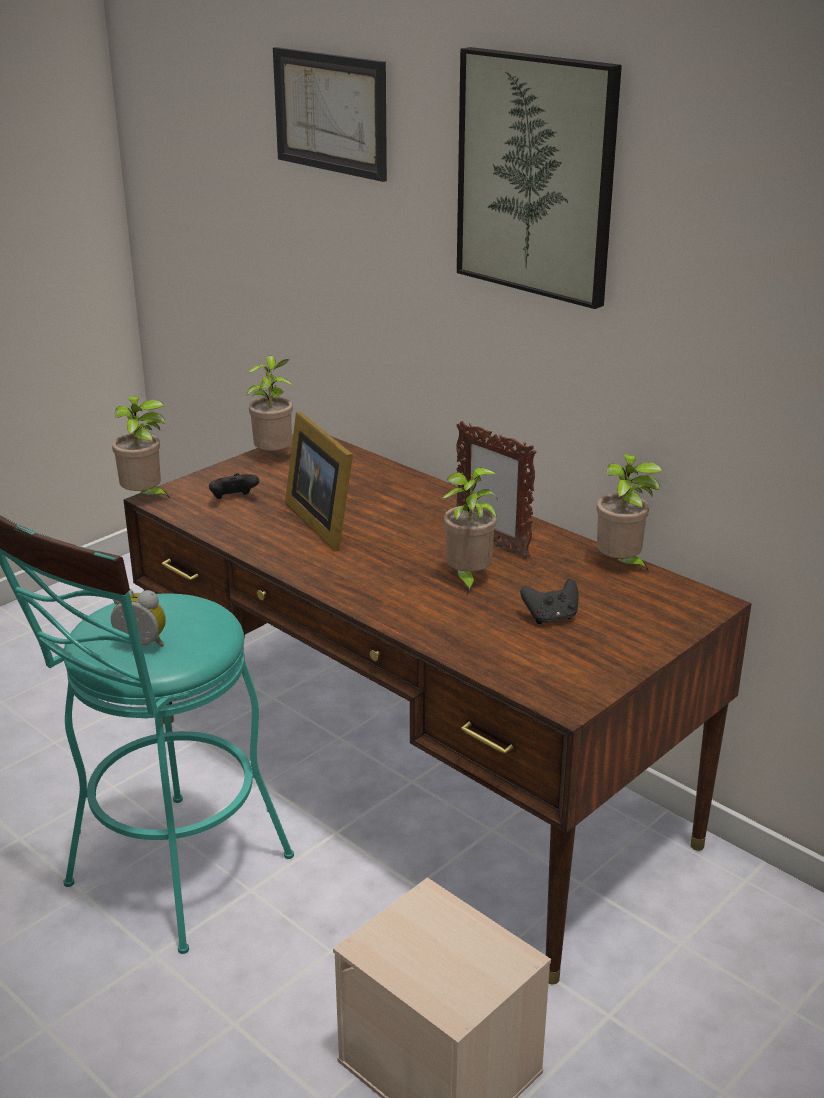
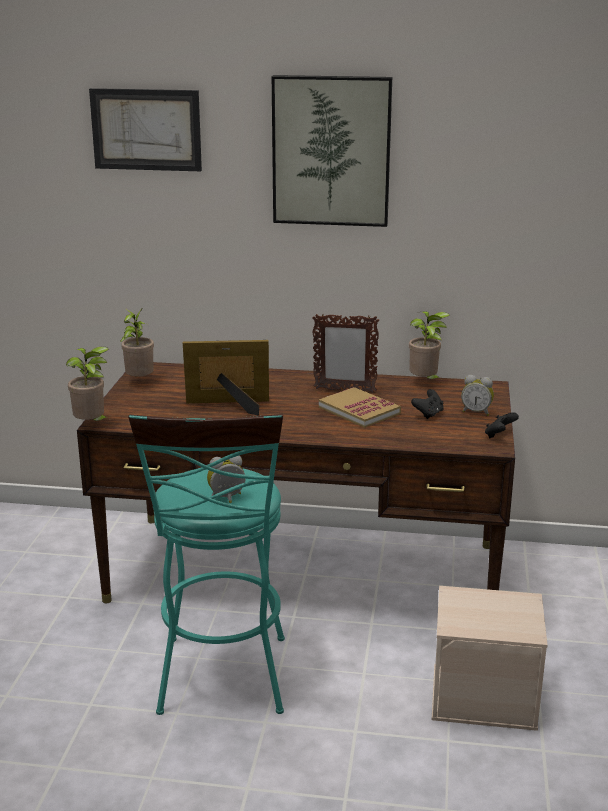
camera: 35 degrees left, 5 degrees down
(233, 499) = (153, 410): black game controller -> black game controller (499, 436)
(323, 521) = (230, 406): picture frame -> picture frame turned 150 degrees clockwise
(467, 579) = (359, 410): potted plant -> book
(625, 637) = (476, 412): none -> alarm clock

